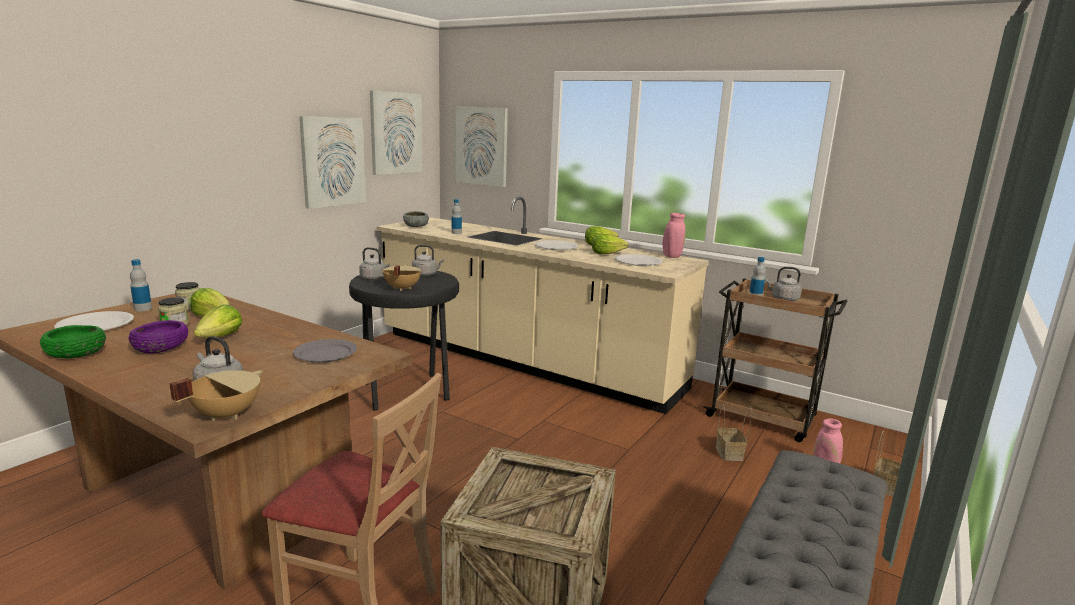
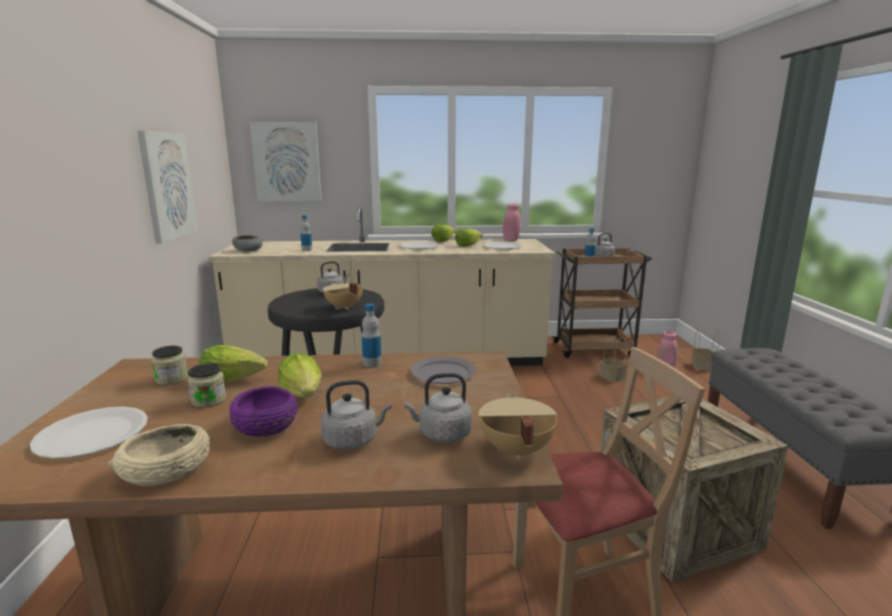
camera: 35 degrees left, 0 degrees up
(75, 353) = (166, 471): green bowl -> beige bowl
(143, 309) = (110, 399): bottle -> bottle (372, 363)
(374, 279) = (294, 305): grey kettle -> grey kettle (353, 440)
(395, 133) = (204, 151): picture -> none

